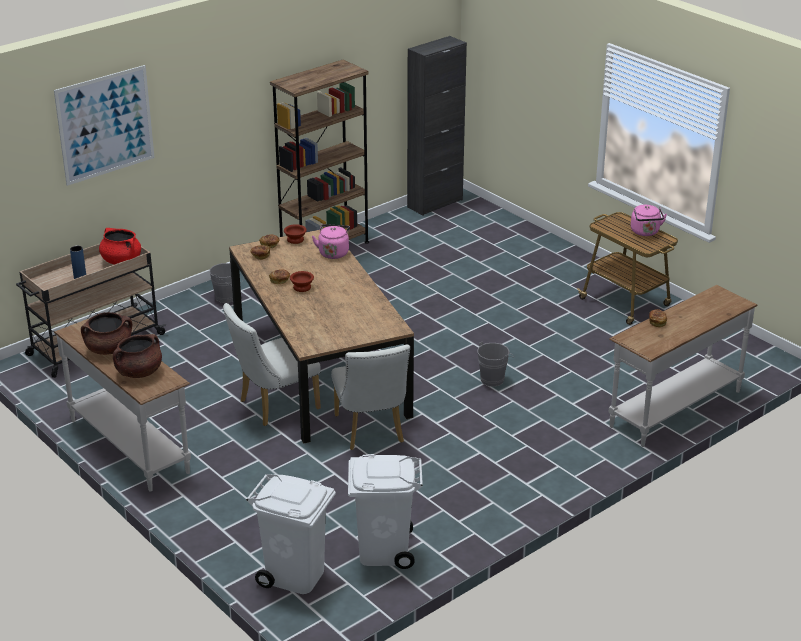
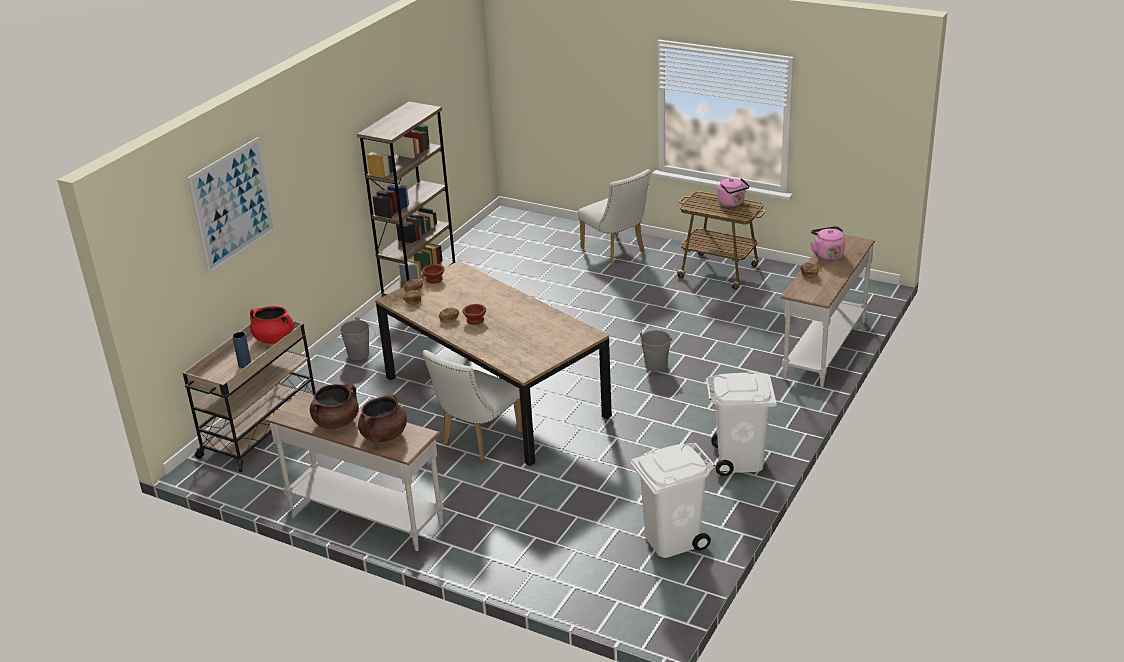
camera: 20 degrees left, 0 degrees up
(295, 576) = (610, 586): white trash can -> white trash can (740, 460)
(333, 252) = (479, 282): pink kettle -> pink kettle (827, 255)
(371, 432) = (584, 439): white chair -> white chair (616, 252)
(435, 203) = (492, 225): black cabinet -> none

